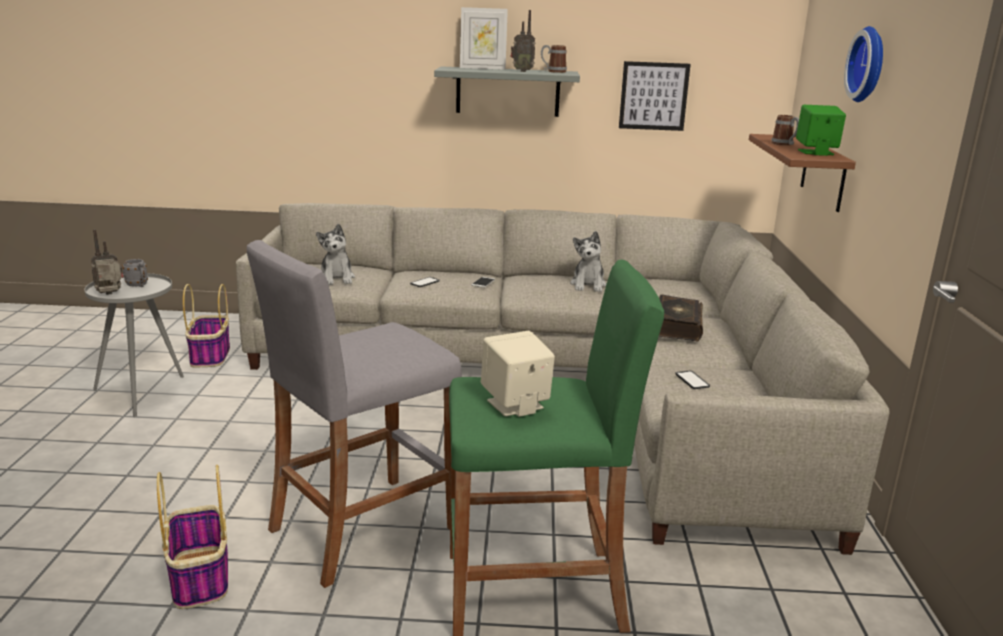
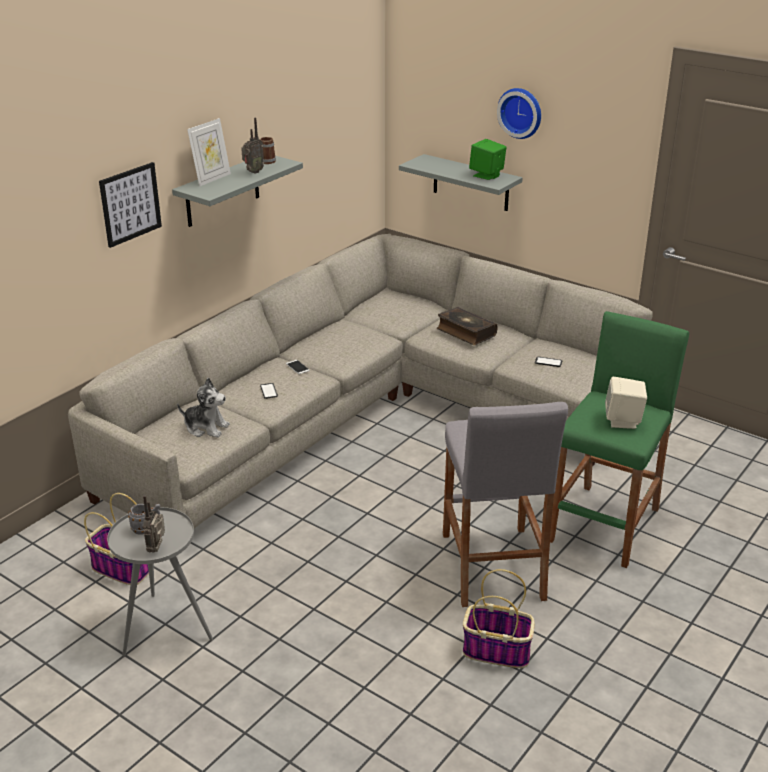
camera: 55 degrees left, 10 degrees up
(588, 285) = (352, 330): plush toy -> none
(653, 96) = (313, 153): picture -> picture (130, 204)
(784, 144) = (452, 172): mug -> none
(823, 173) = (471, 183): brown shelf -> grey shelf

